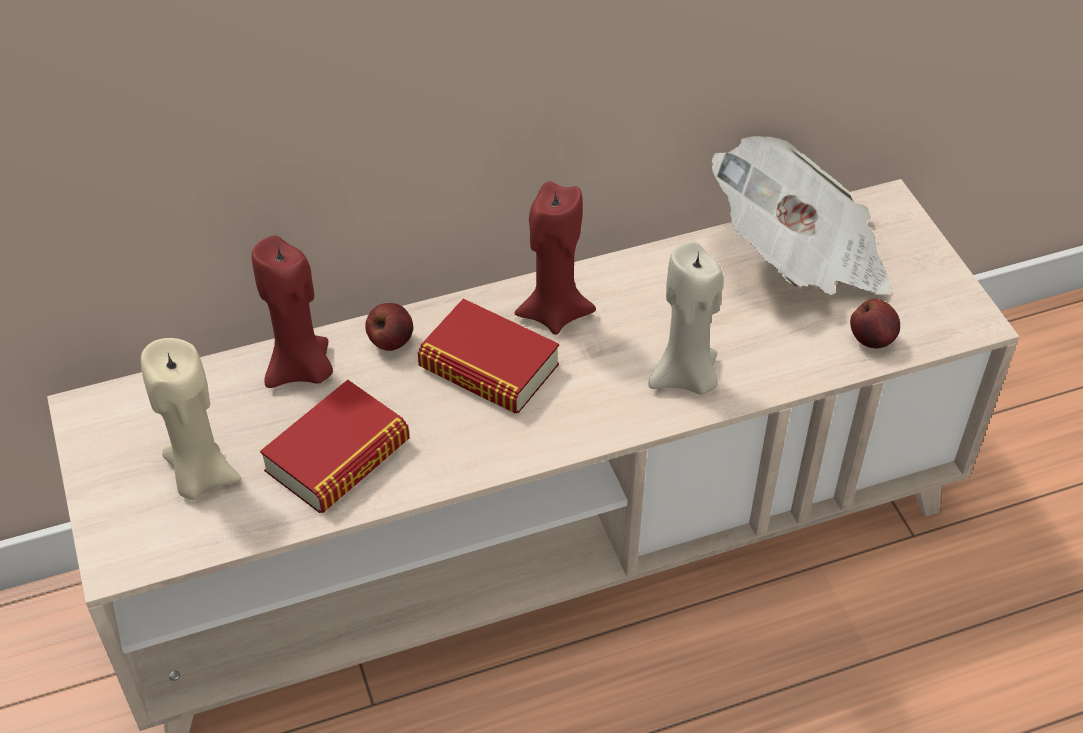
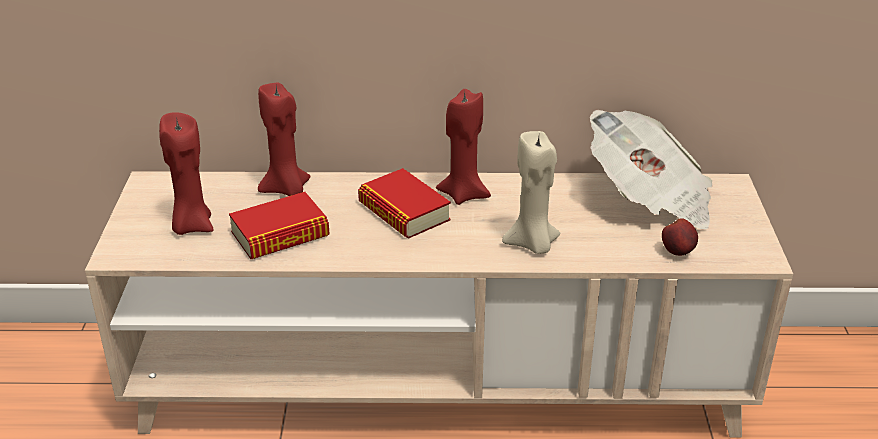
camera: 20 degrees right, 15 degrees down
(200, 476) = (192, 226): beige candle -> red candle
(390, 342) = (349, 187): apple -> none

